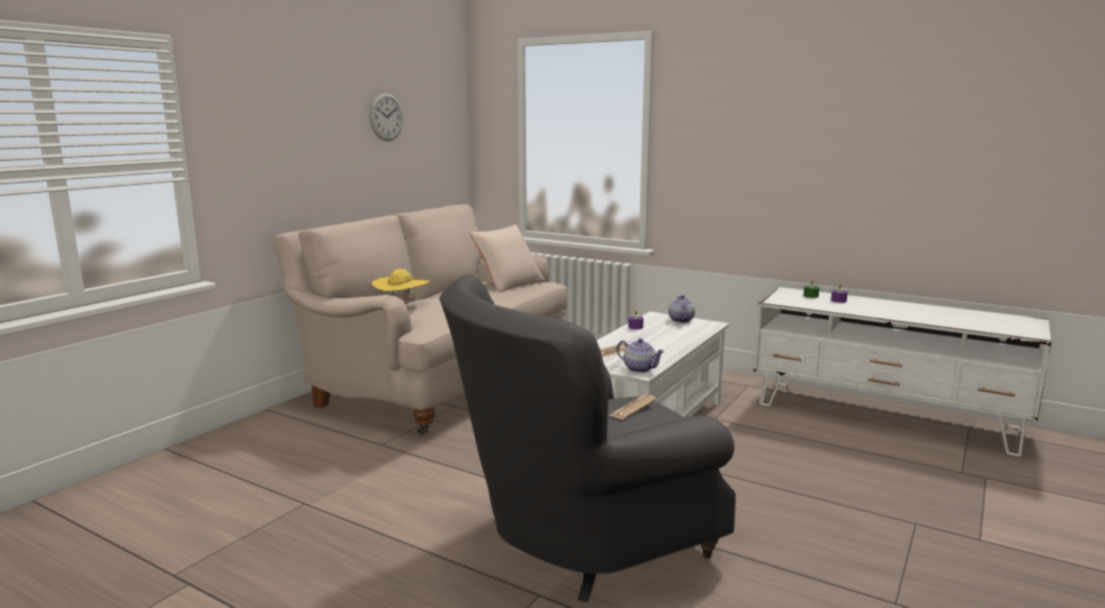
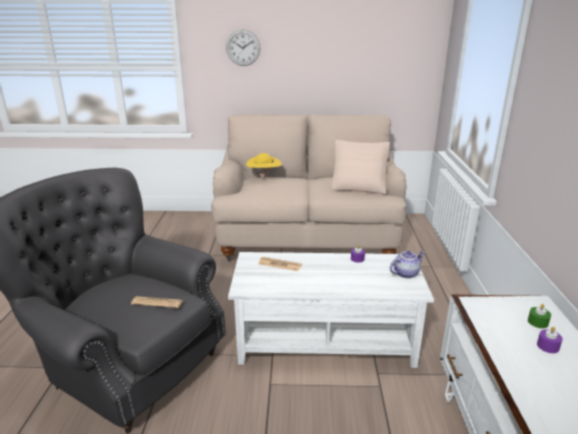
camera: 60 degrees right, 10 degrees up
(386, 117) = (341, 41): wall clock -> wall clock (243, 48)
(640, 369) = (251, 286): teapot -> none

